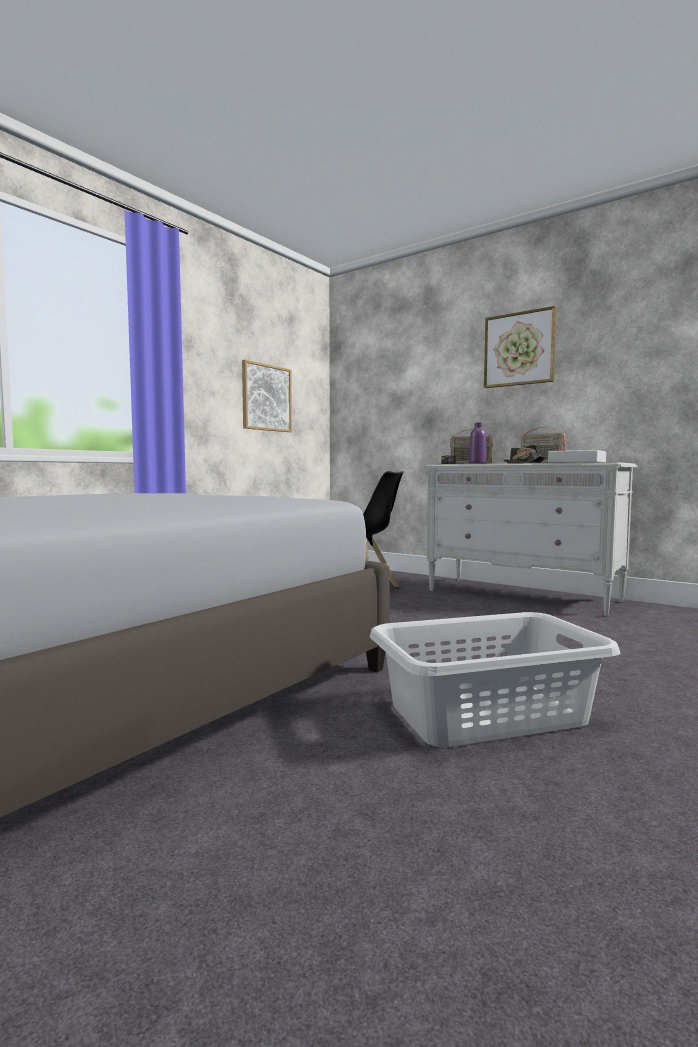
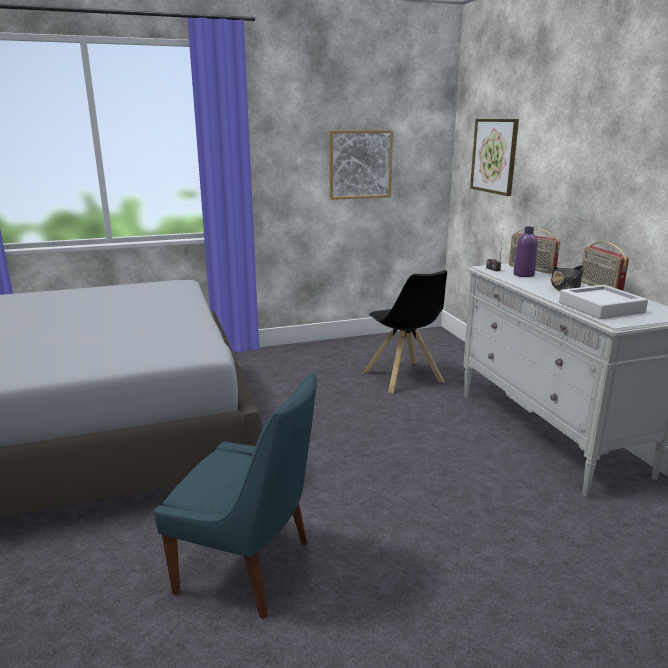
camera: 35 degrees right, 15 degrees up
(489, 714) = (249, 568): grey laundry basket -> blue chair
(519, 349) = (614, 127): picture -> picture (494, 156)

